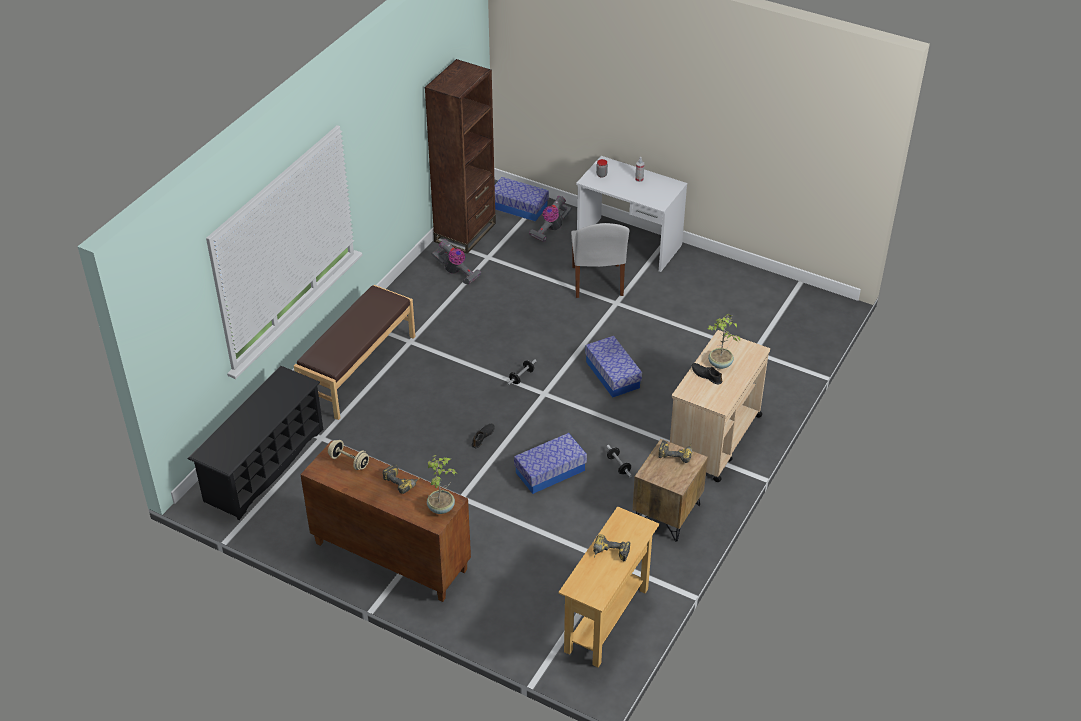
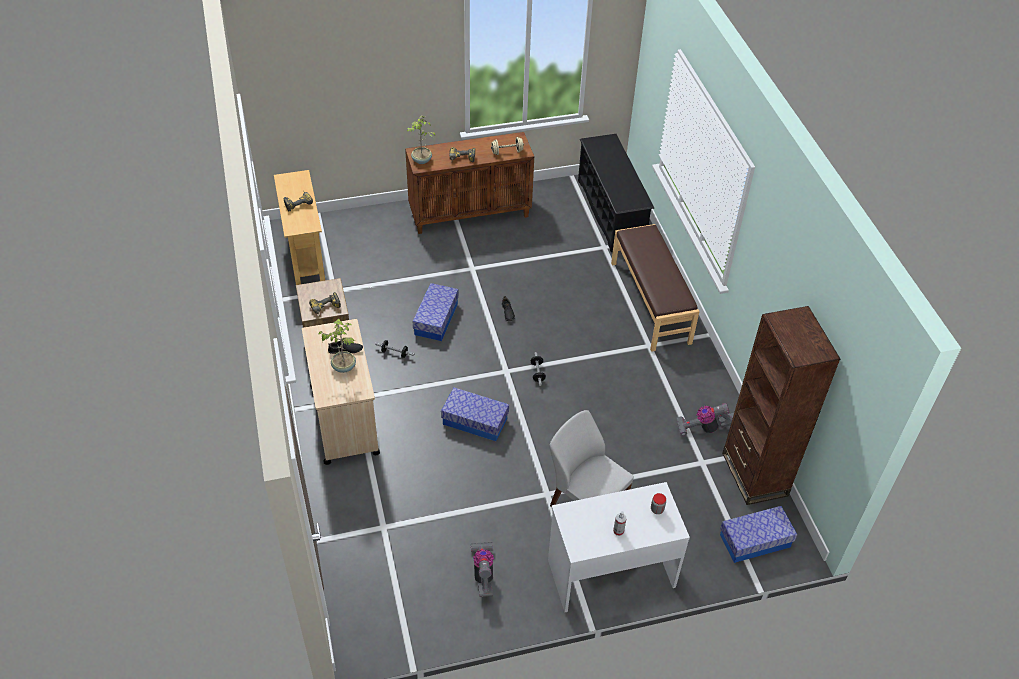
camera: 135 degrees right, 5 degrees up
(551, 229) = (695, 536): vacuum cleaner -> vacuum cleaner (483, 573)

